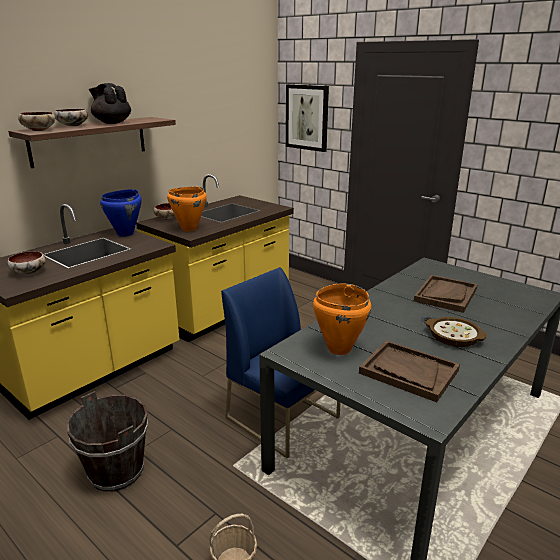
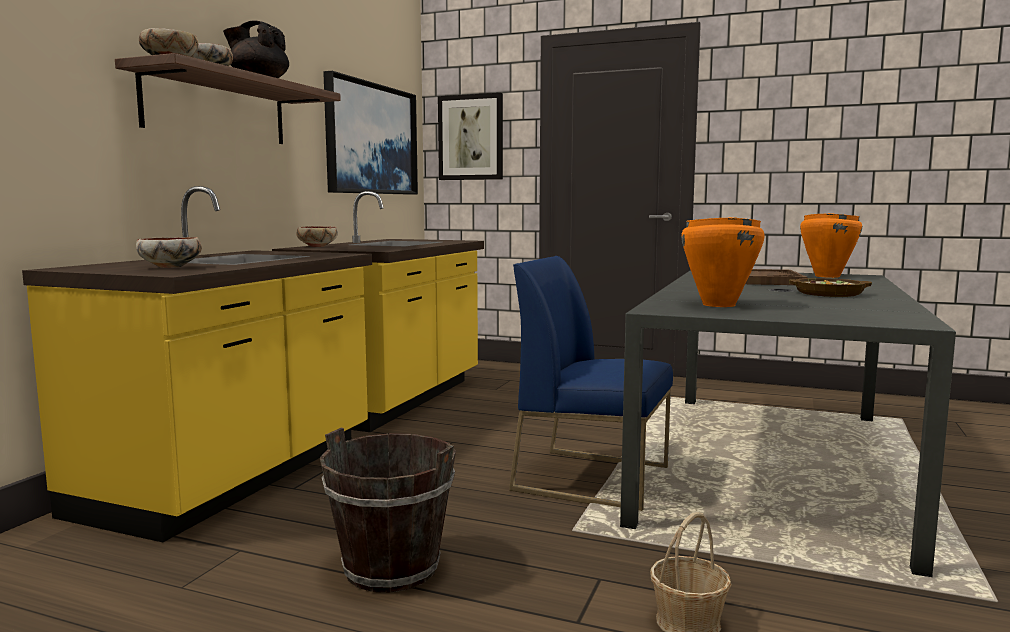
camera: 20 degrees left, 15 degrees down
(126, 234) = (275, 252): blue cooking pot -> none
(188, 229) = (367, 248): orange cooking pot -> orange cooking pot (826, 276)
(225, 128) = (371, 139): none -> picture
(408, 372) = (827, 308): brown tray -> none

